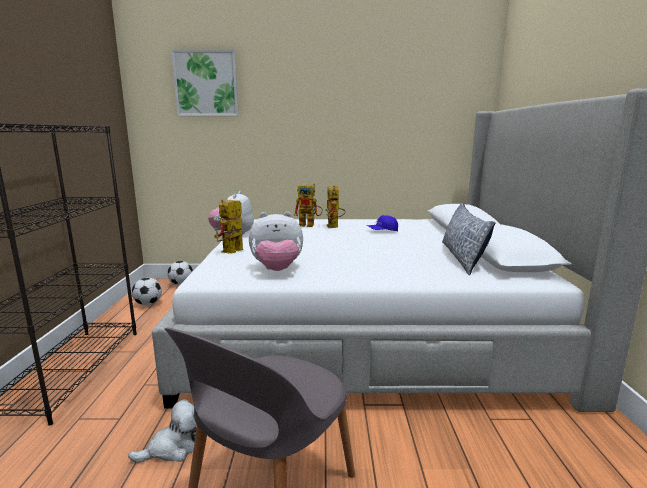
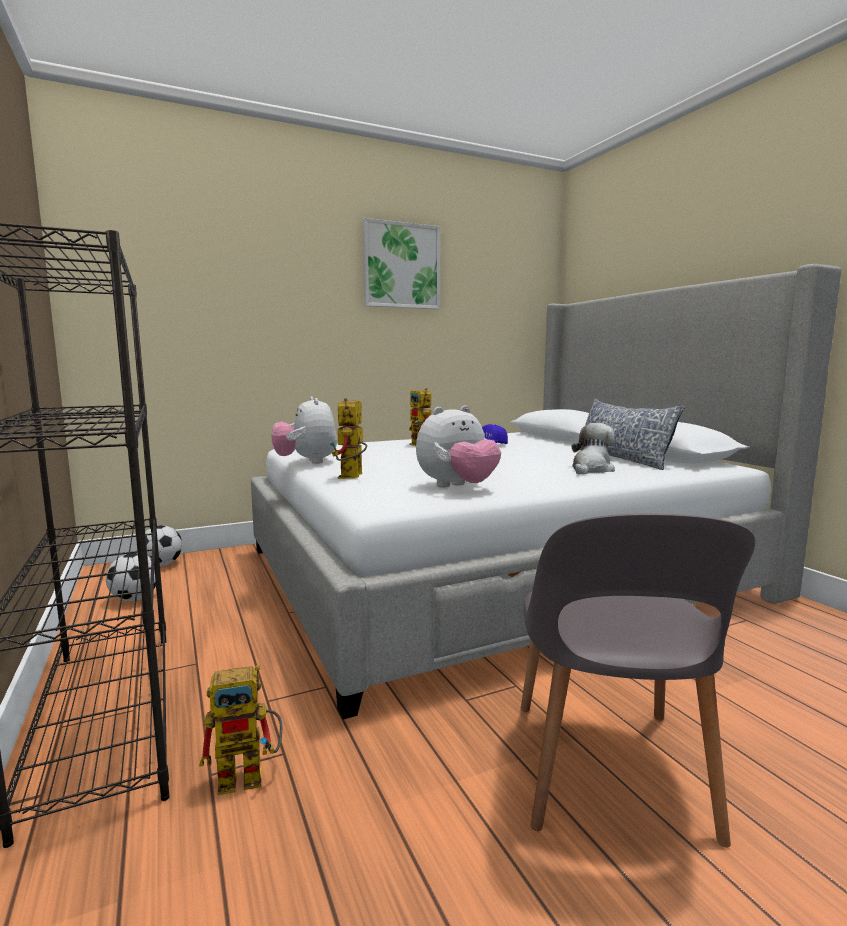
camera: 25 degrees left, 5 degrees down
(173, 448) = (416, 762): plush toy -> plush toy (591, 469)
(206, 84) = (198, 245): picture -> picture (401, 266)
(310, 225) = (392, 445): toy robot -> toy robot (251, 774)

